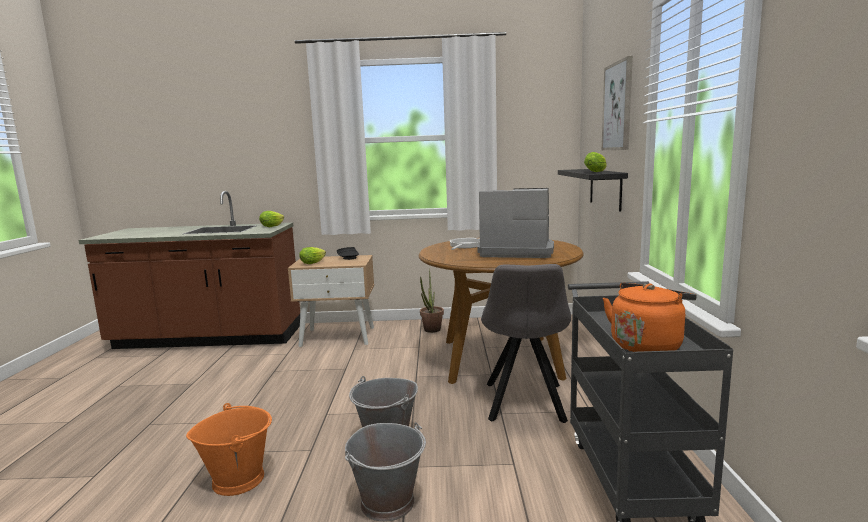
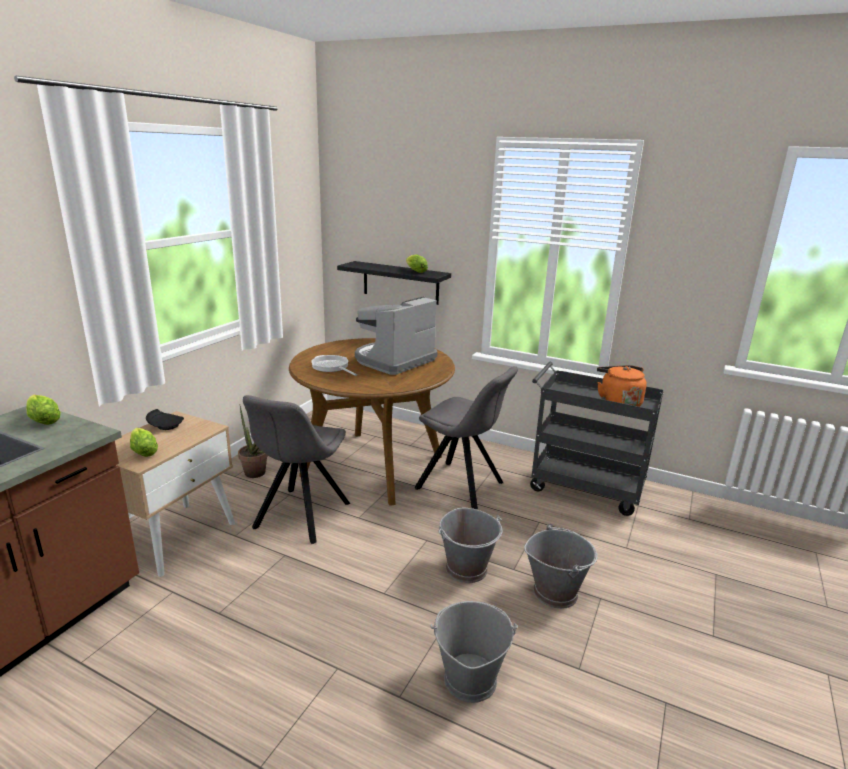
camera: 65 degrees left, 10 degrees up
(238, 479) = (469, 679): orange bucket -> grey bucket
(396, 358) = (301, 515): none -> grey chair
(618, 106) = (426, 212): picture -> none

